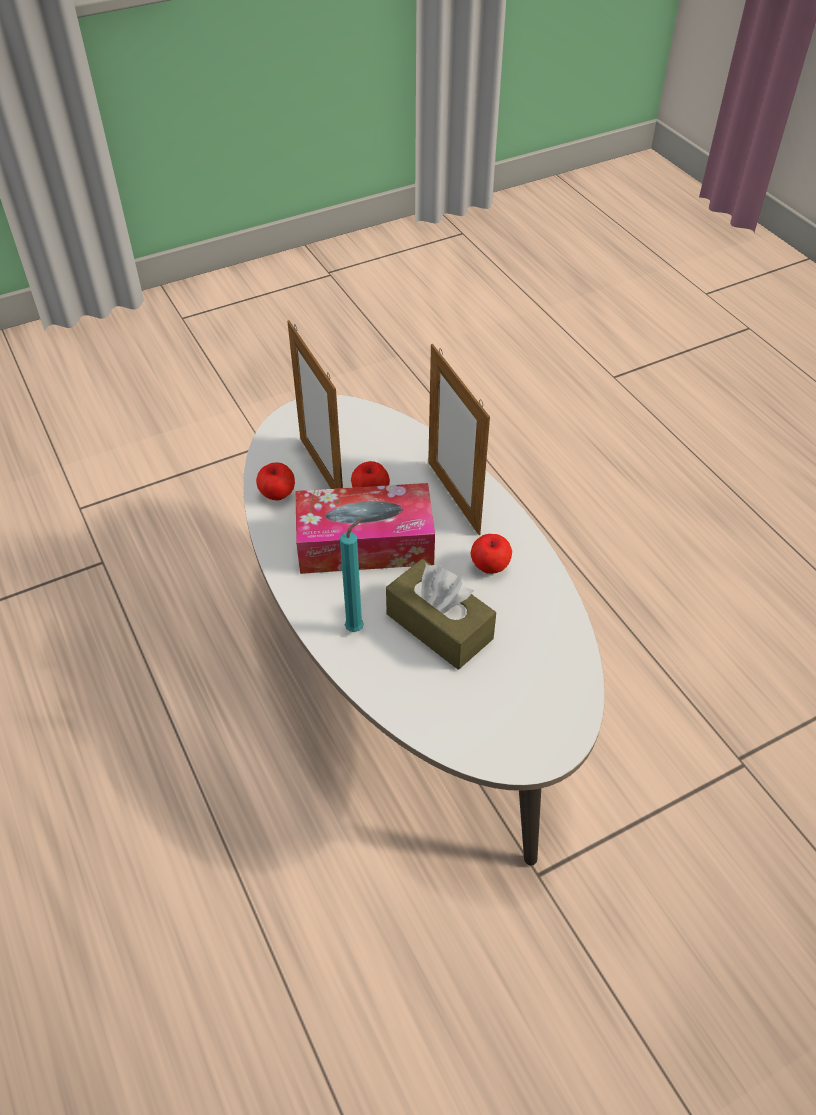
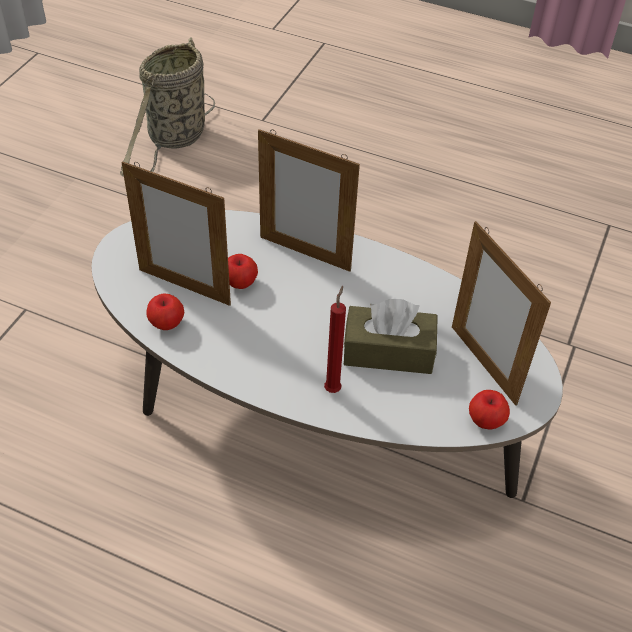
camera: 40 degrees left, 0 degrees up
(357, 628) = (333, 388): turquoise candle -> red candle
(365, 543) = (275, 322): tissue box -> none
(490, 566) = (380, 289): apple -> apple (486, 420)
(514, 359) = (175, 139): none -> basket
(518, 692) = (483, 364): none -> picture frame

